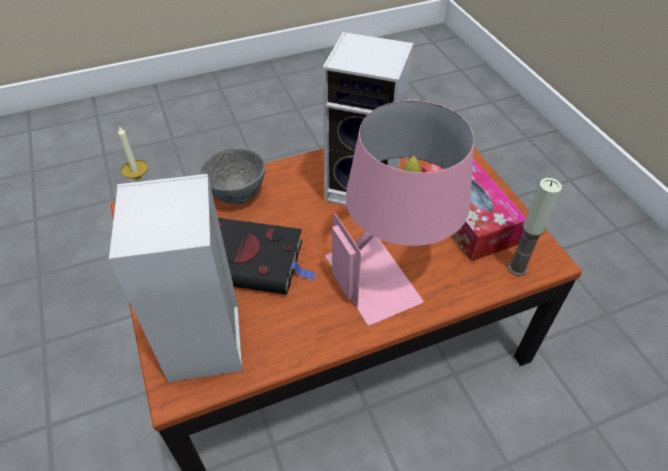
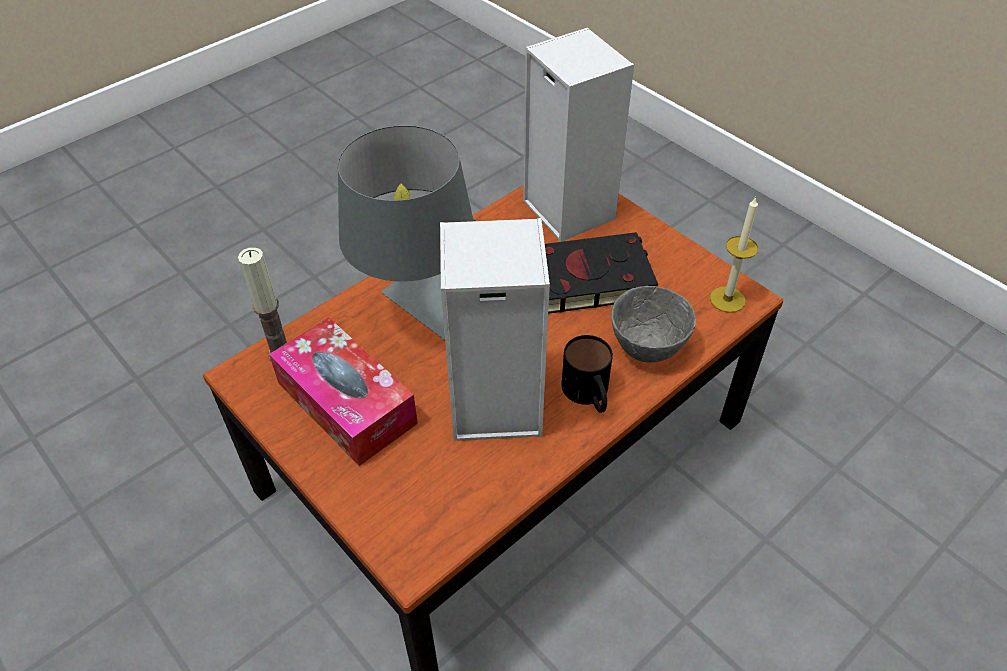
camera: 160 degrees right, 0 degrees up
(297, 178) = (589, 395): none -> mug
(391, 270) = (423, 313): pink table lamp -> grey table lamp

